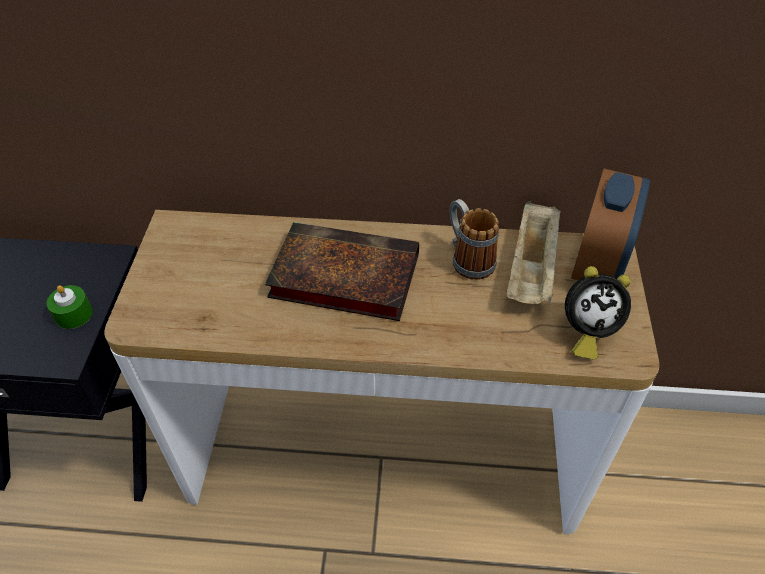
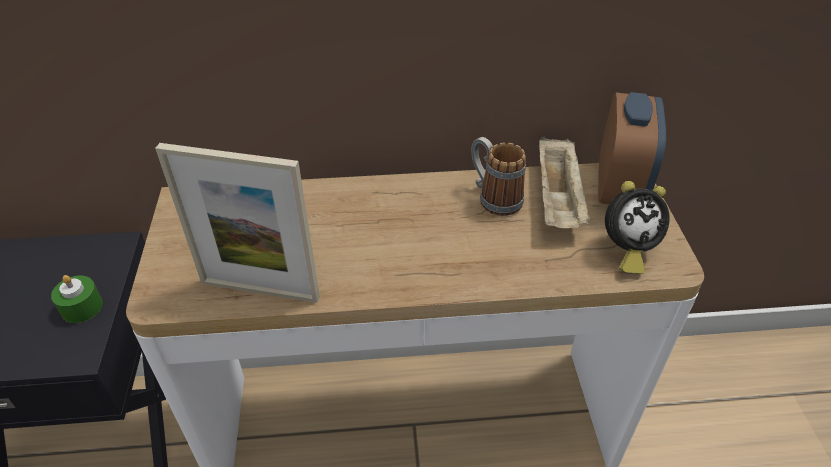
camera: 10 degrees left, 5 degrees down
(225, 325) = (260, 290): none -> picture frame
(340, 277) = (371, 229): book -> none

